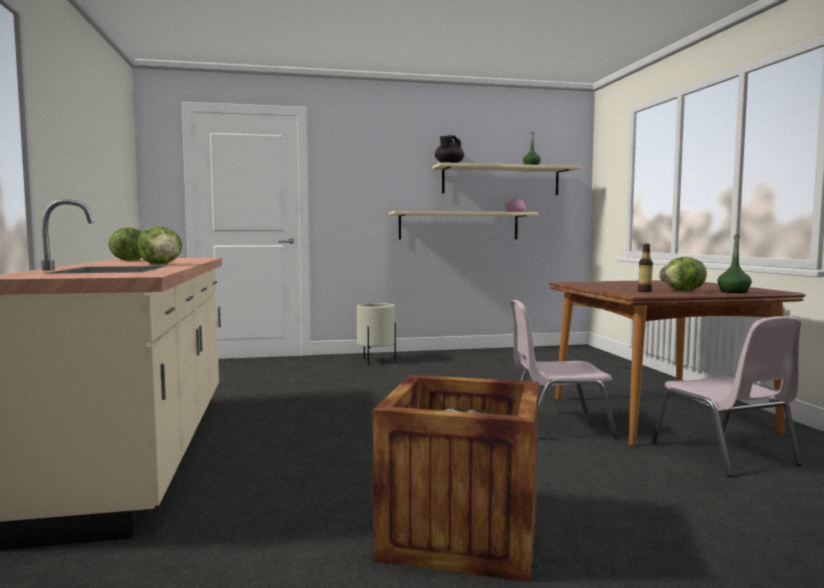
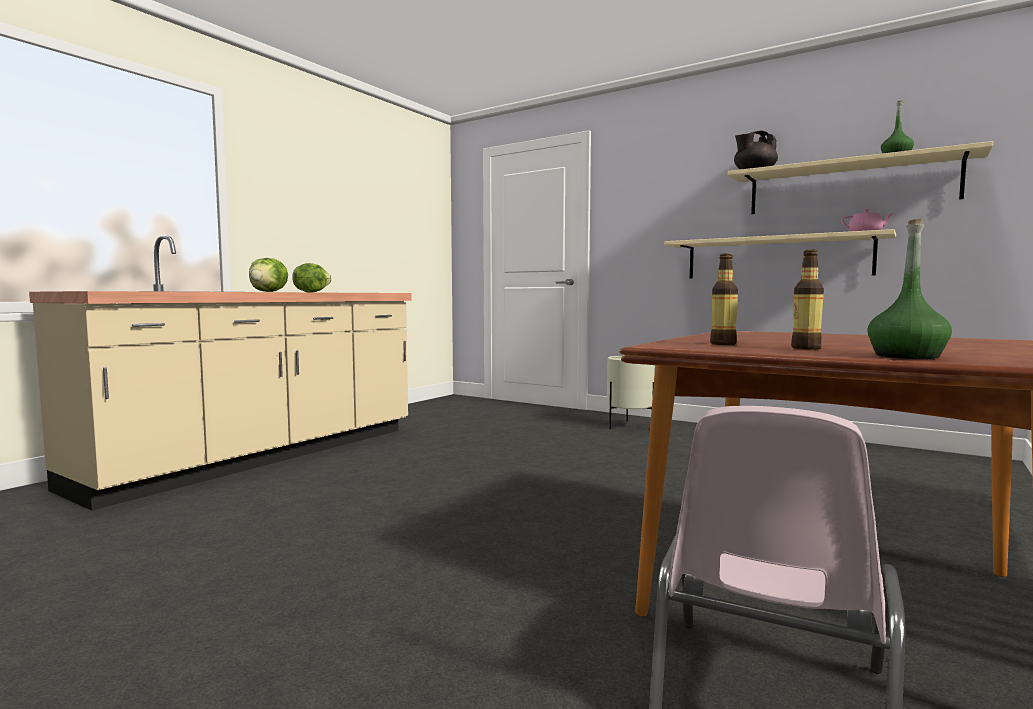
camera: 45 degrees right, 0 degrees up
(461, 533) = (189, 609): crate -> none
(557, 425) = (618, 549): pink chair -> none
(683, 291) = (806, 348): lettuce -> bottle

